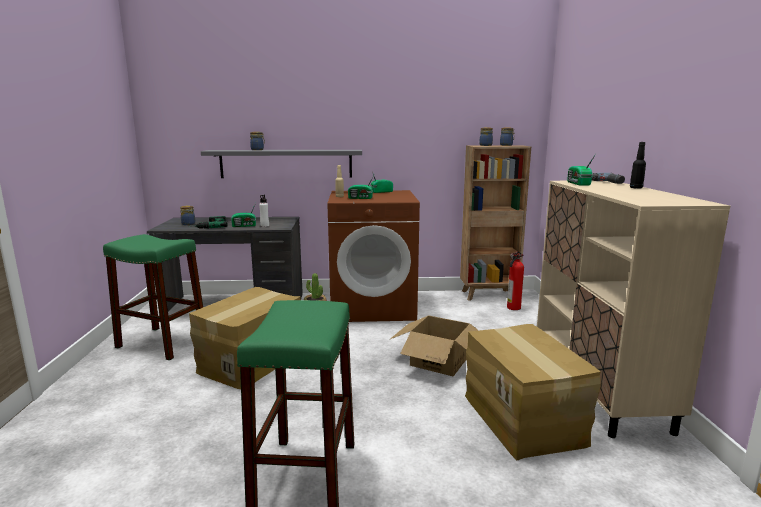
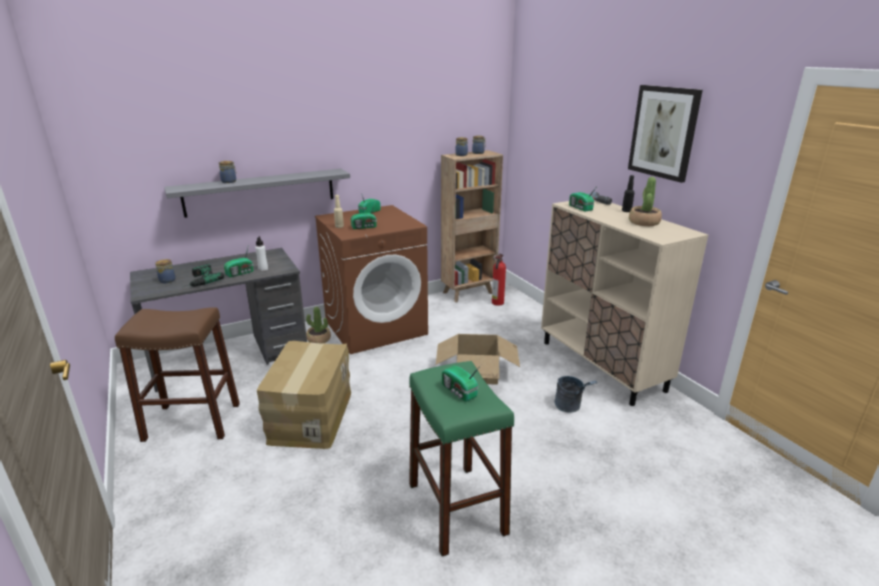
camera: 25 degrees left, 10 degrees up
(162, 343) = (192, 422): green stool -> brown stool
(297, 321) = (459, 392): none -> radio
(524, 418) = (571, 407): cardboard box -> grey bucket
(645, 194) = (643, 222): none -> potted plant
(685, 84) = (663, 132): none -> picture

